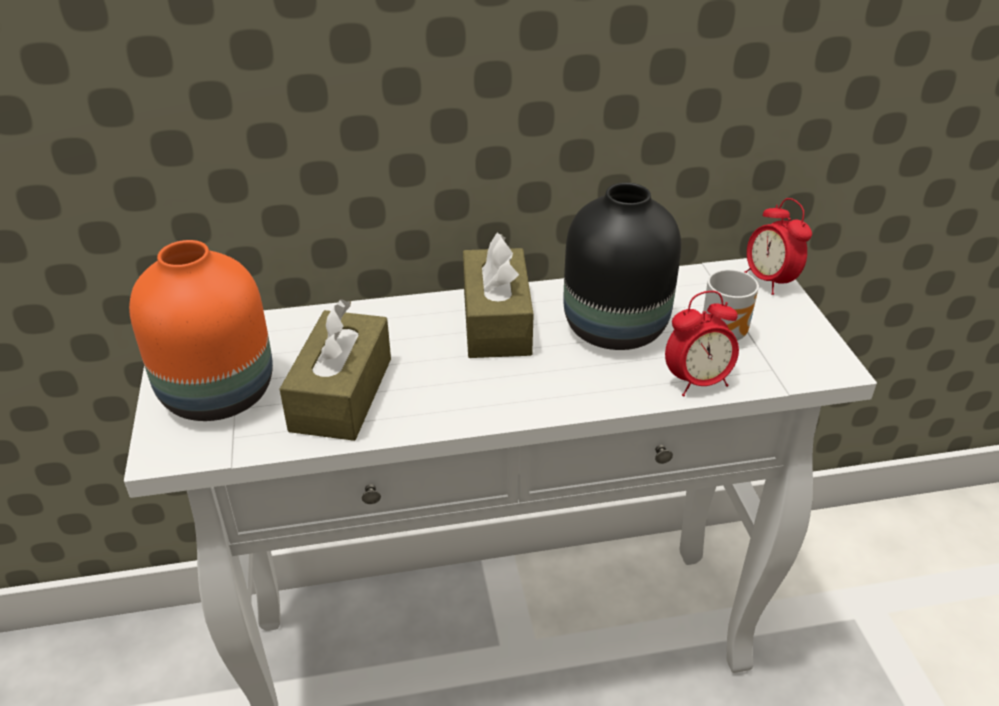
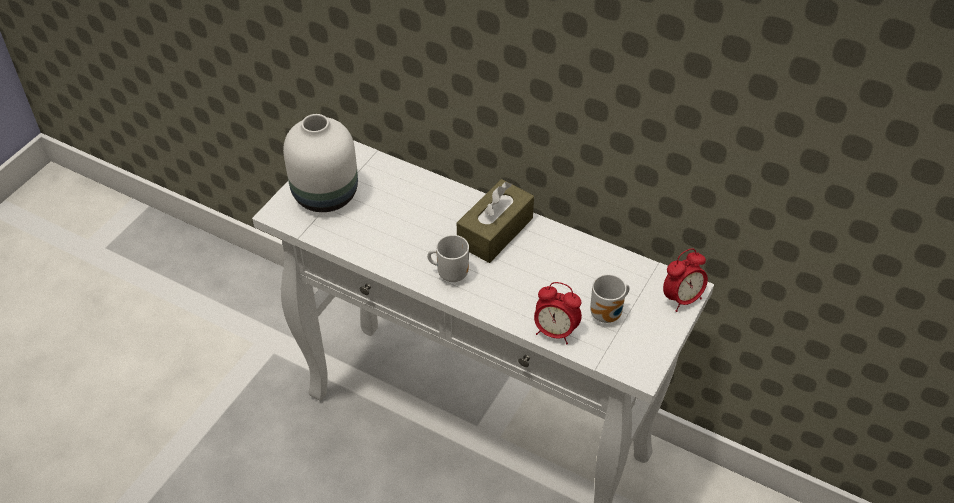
camera: 40 degrees right, 10 degrees up
(217, 396) = (324, 196): orange vase -> white vase
(341, 394) = (378, 229): brown tissue box -> none
(499, 391) = (451, 273): none -> mug
(614, 330) = (551, 274): black vase -> none
(769, 281) = (682, 299): alarm clock -> alarm clock turned 135 degrees counterclockwise

